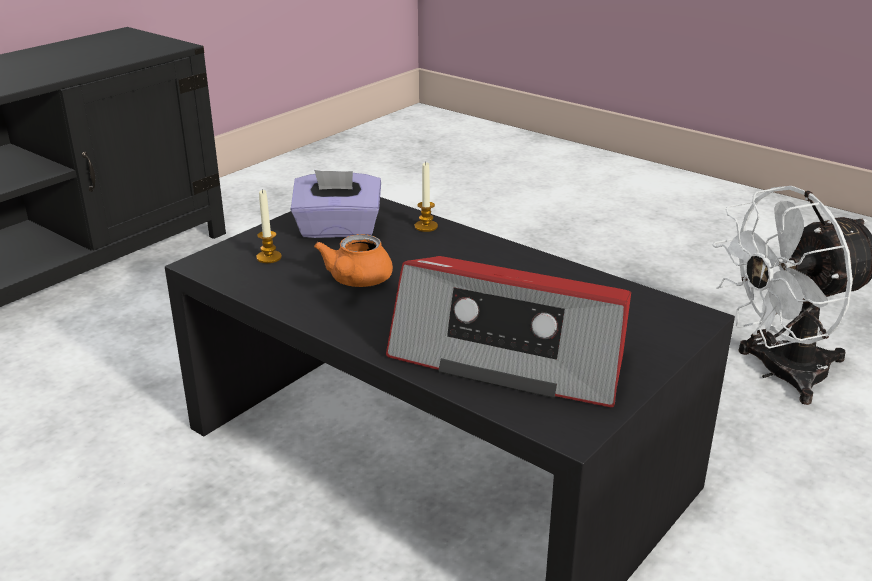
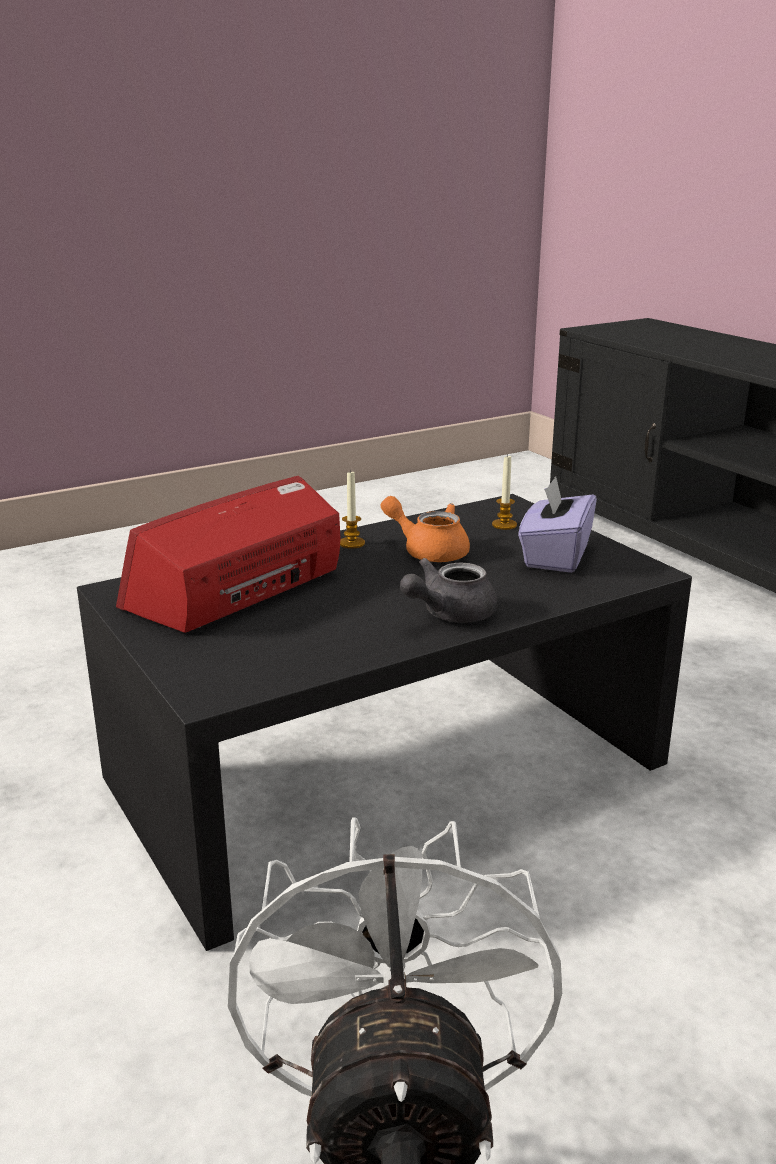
camera: 110 degrees right, 5 degrees down
(426, 226) = (542, 597): candle -> candle (352, 543)
(483, 254) = (449, 614): none -> grey teapot

